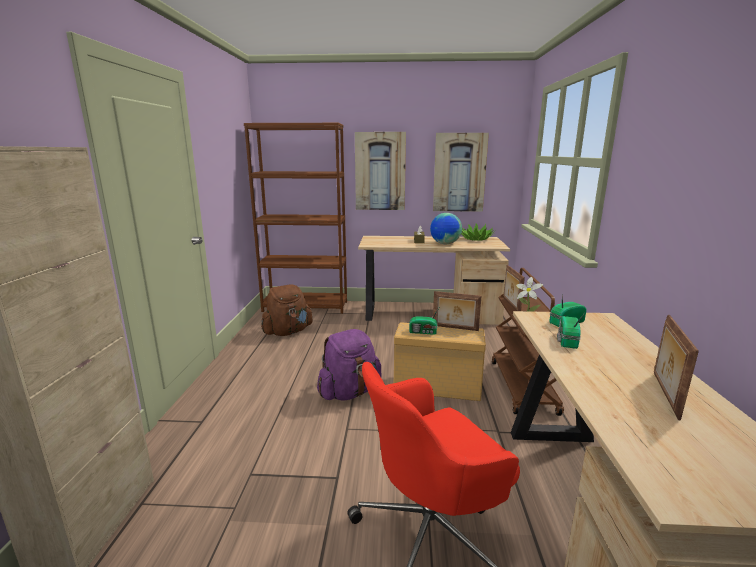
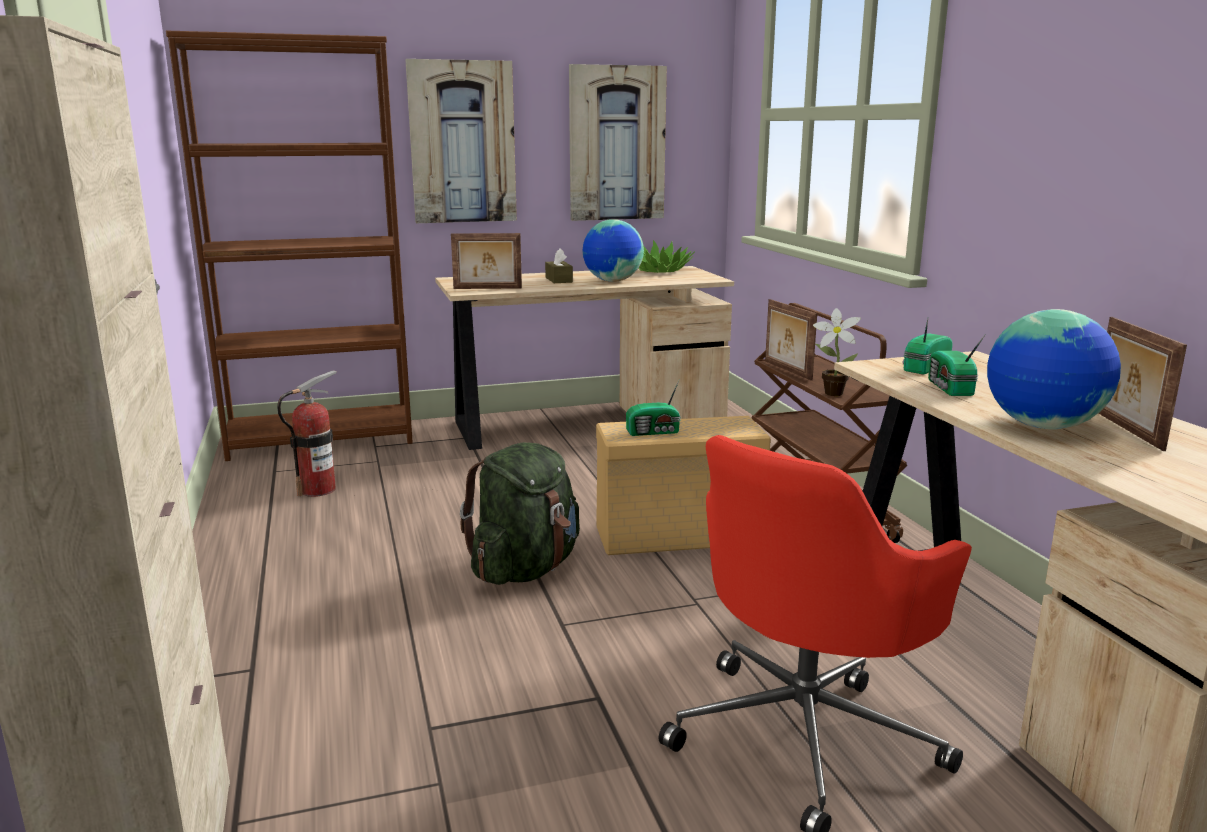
camera: 20 degrees left, 0 degrees up
(288, 332) = (317, 490): brown backpack -> fire extinguisher
(349, 392) = (525, 569): purple backpack -> green backpack
(455, 328) = (702, 420): picture frame -> picture frame (487, 288)
(604, 382) = (1043, 426): none -> globe

